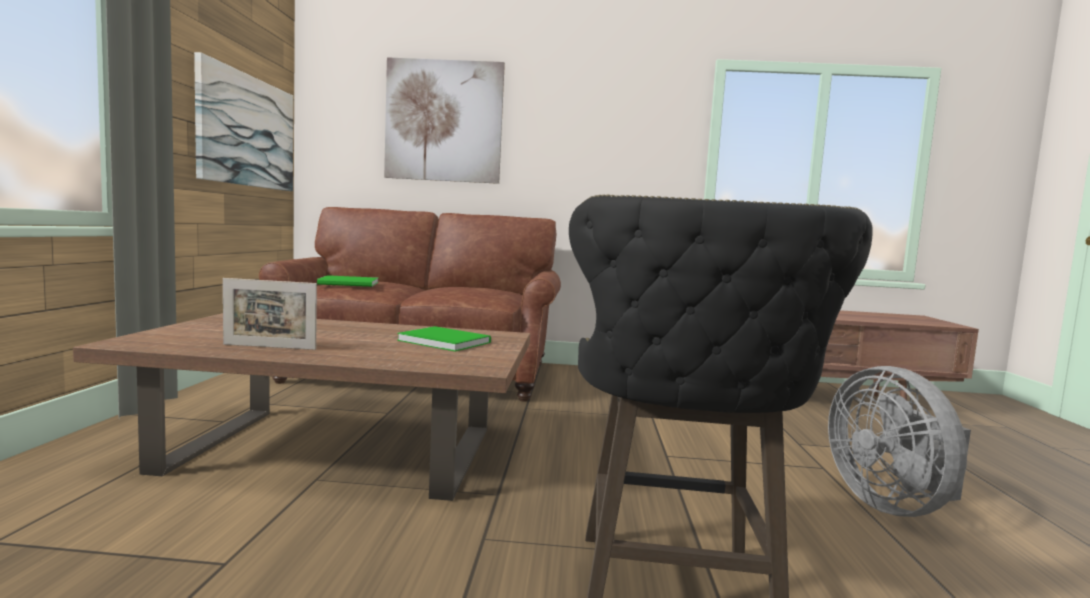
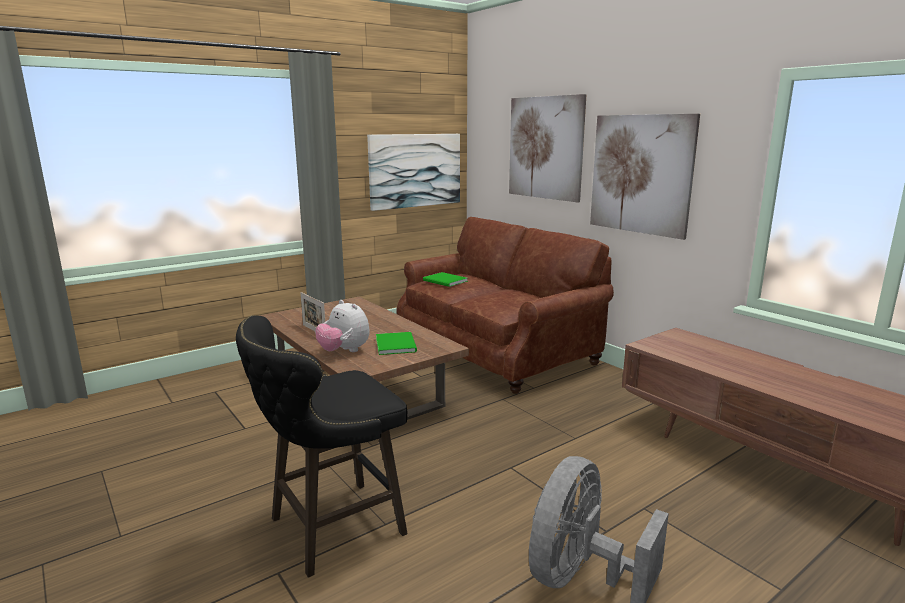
camera: 50 degrees right, 10 degrees up
(396, 356) = (344, 351): none -> plush toy
(579, 151) = (640, 174): none -> picture

